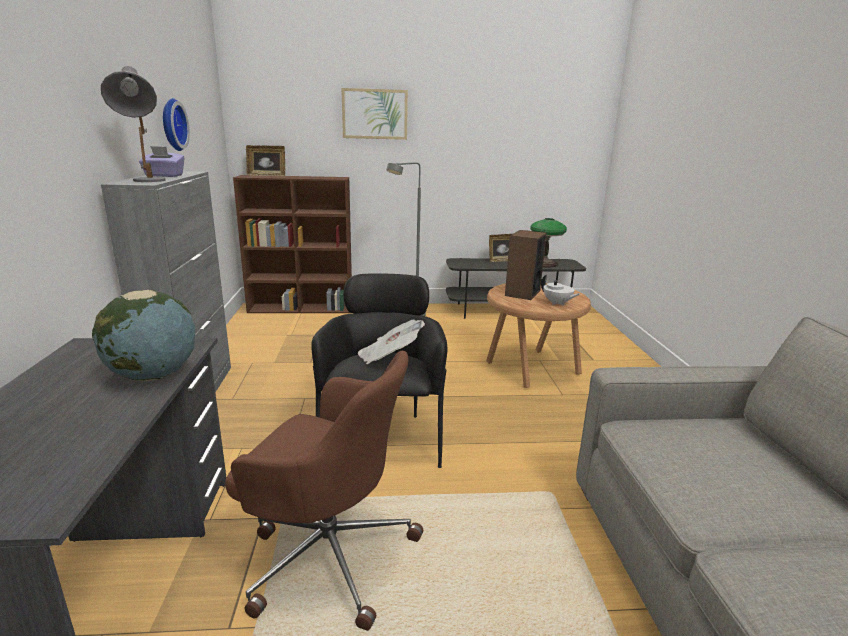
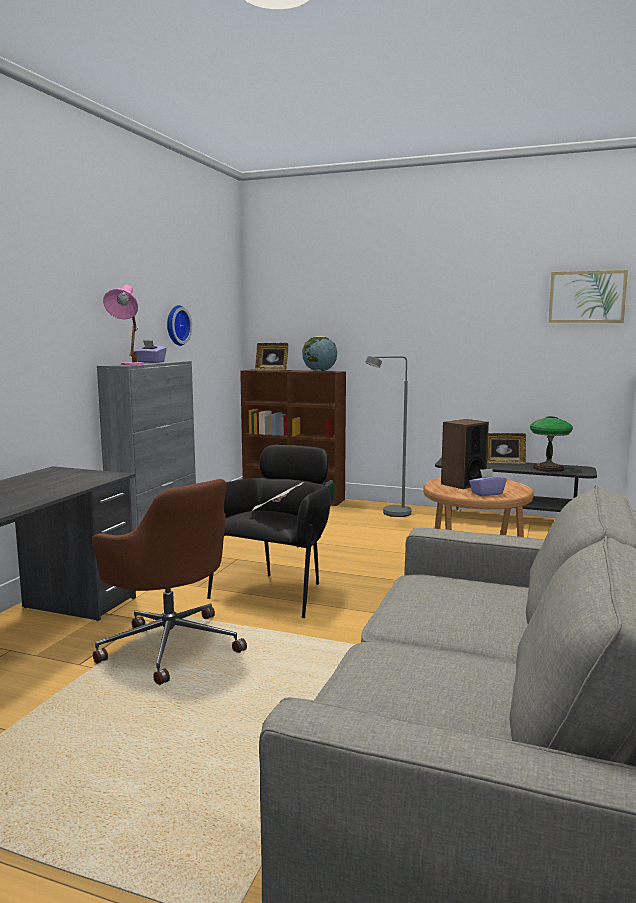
camera: 25 degrees right, 10 degrees down
(146, 181) = (128, 364): grey table lamp -> pink table lamp
(153, 375) = (75, 485): globe -> globe (319, 371)
(375, 114) = (372, 312): picture -> picture (586, 297)
(557, 303) = (486, 493): white teapot -> purple tissue box

